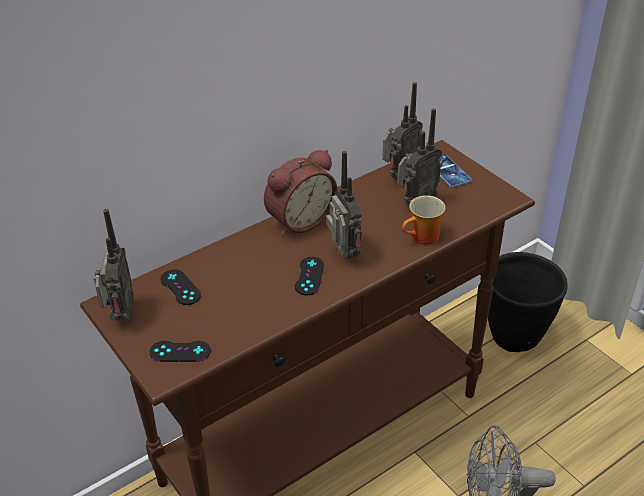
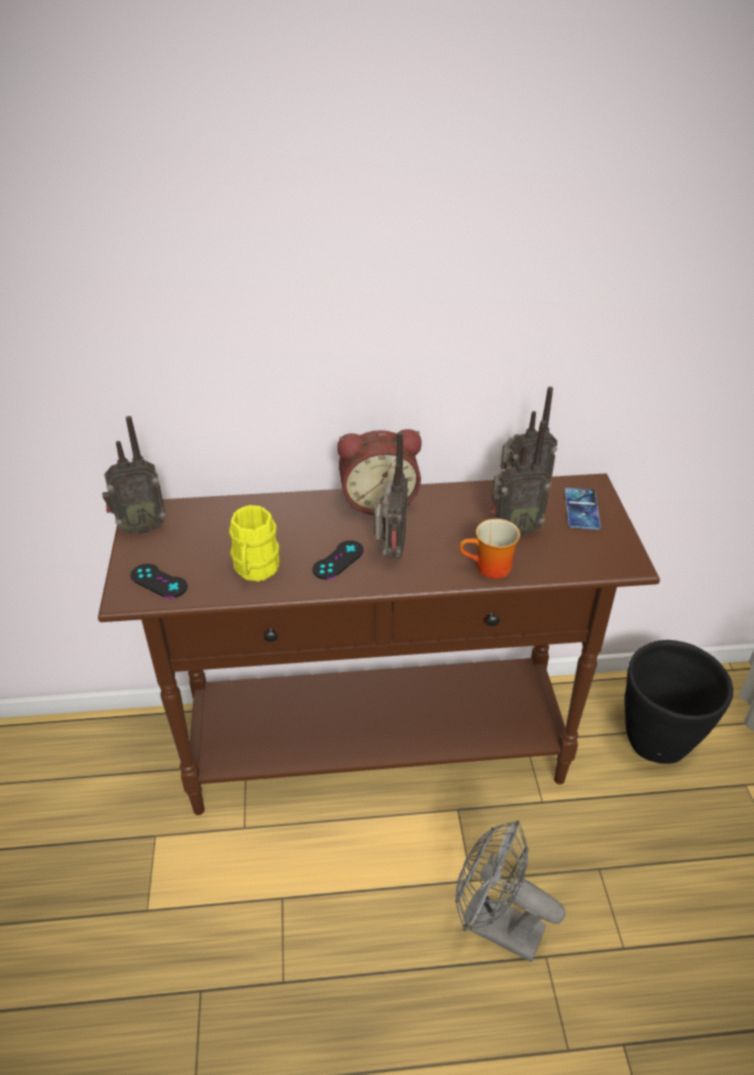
camera: 30 degrees right, 0 degrees up
(120, 316) = (140, 527): radio -> radio turned 45 degrees clockwise
(180, 287) = (213, 522): black game controller -> none
(251, 310) = (255, 570): none -> yellow mug

